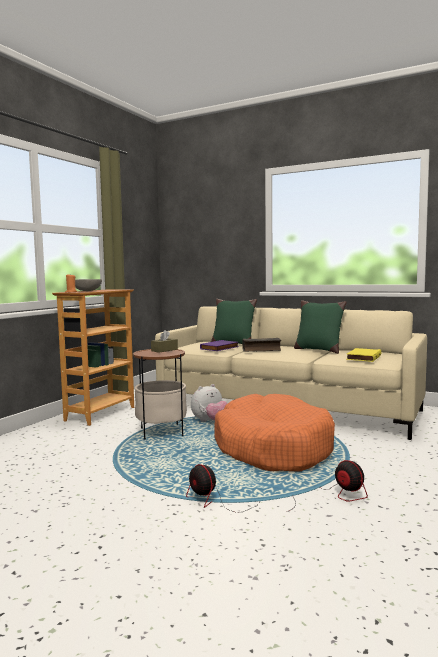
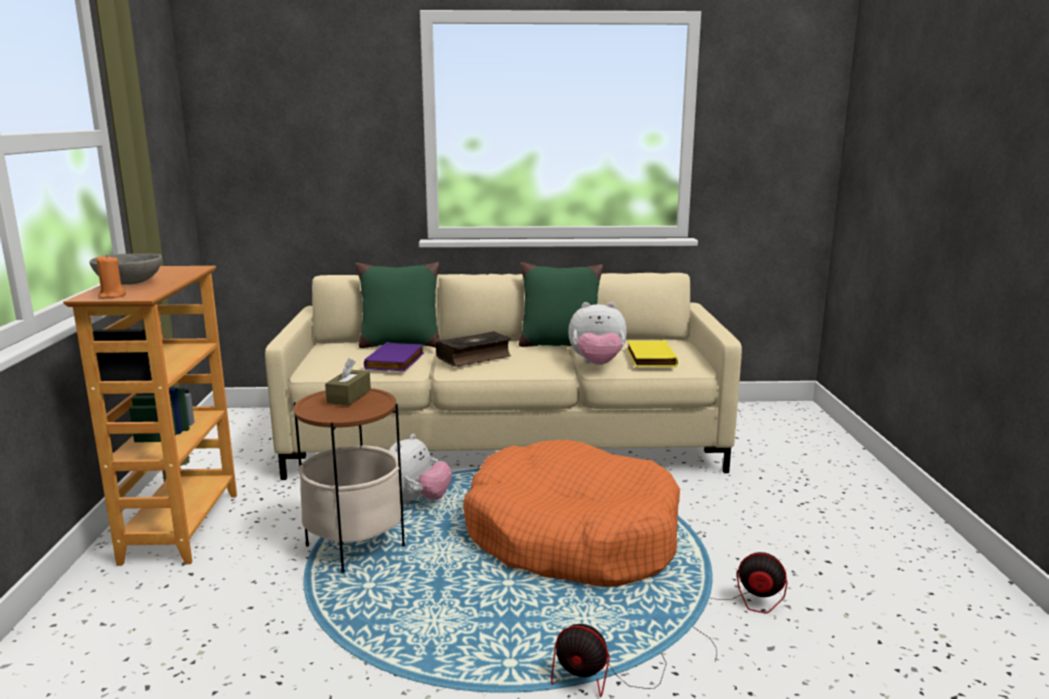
camera: 30 degrees left, 10 degrees up
(326, 358) = (597, 364): none -> plush toy

